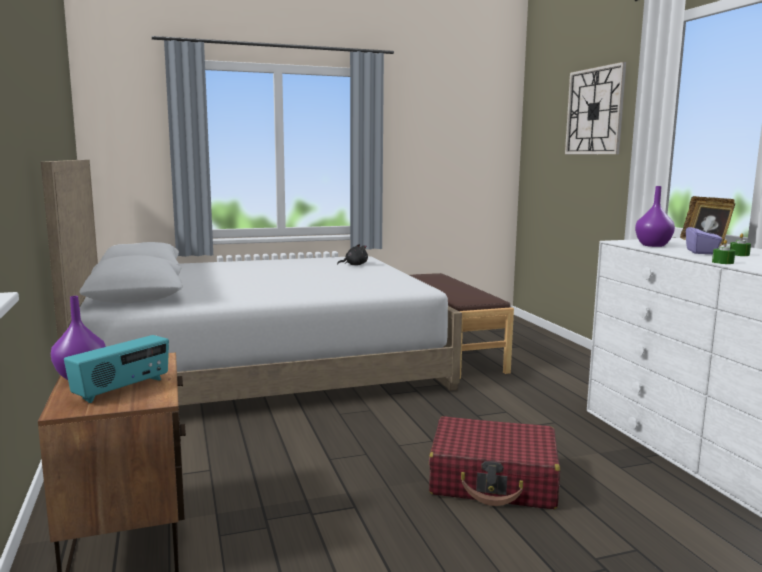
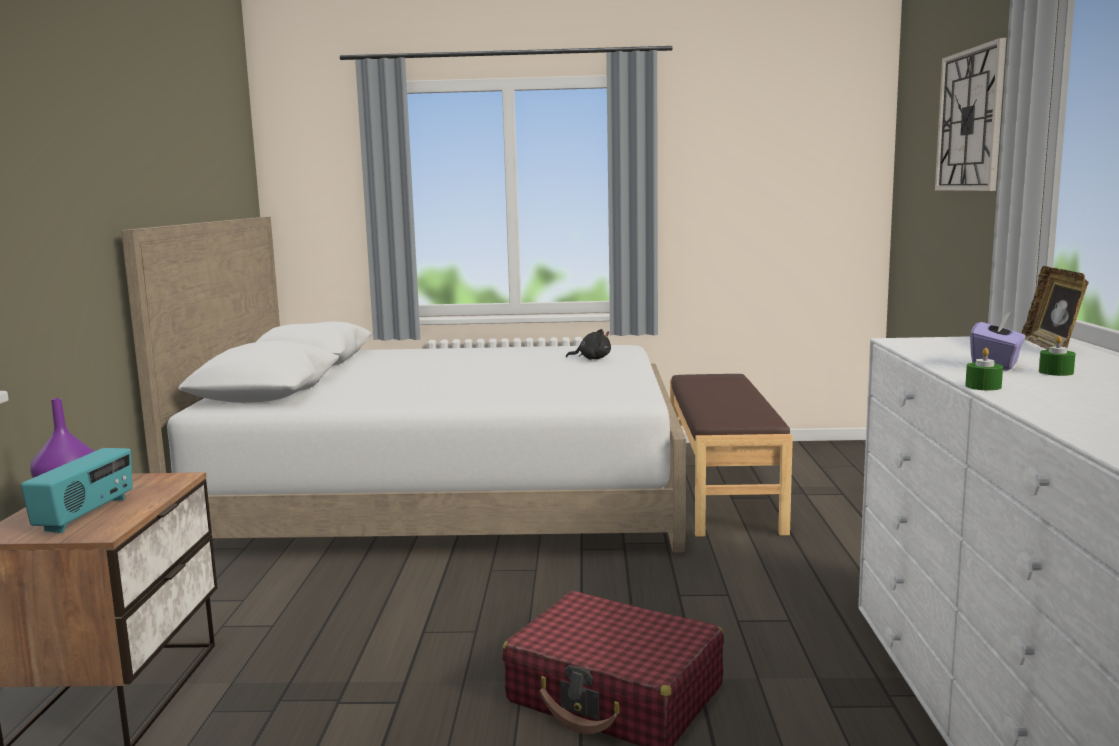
camera: 20 degrees right, 0 degrees up
(122, 389) = (86, 515): radio -> radio turned 45 degrees counterclockwise
(652, 245) = (940, 349): purple vase -> none

